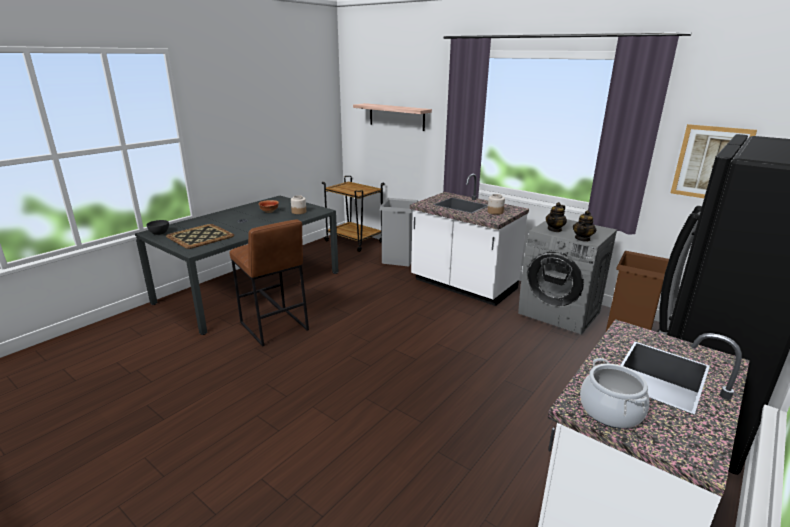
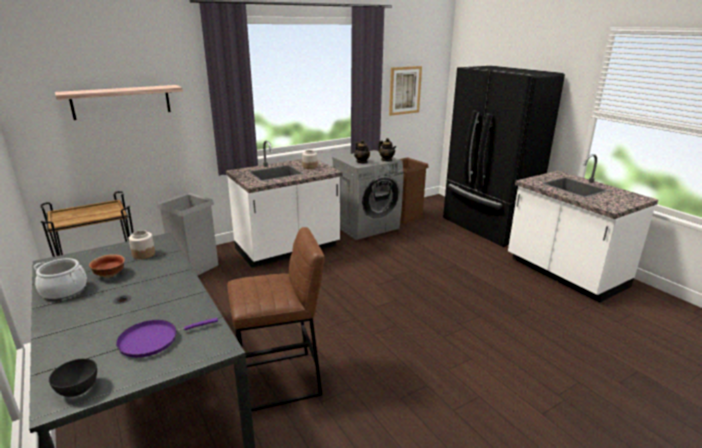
camera: 70 degrees left, 0 degrees up
(200, 236) = (153, 340): tray -> purple frying pan
(610, 411) = (611, 203): cooking pot -> cooking pot (64, 290)

